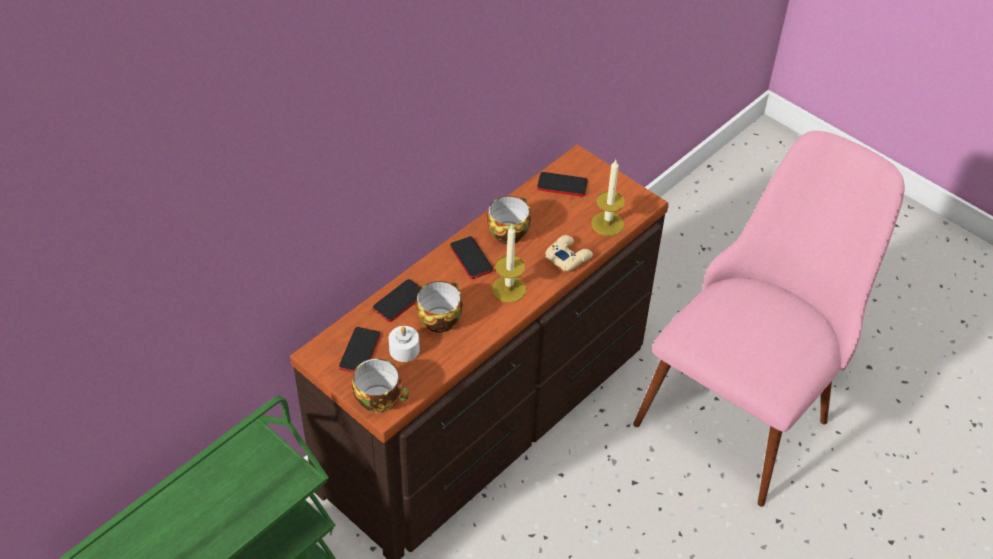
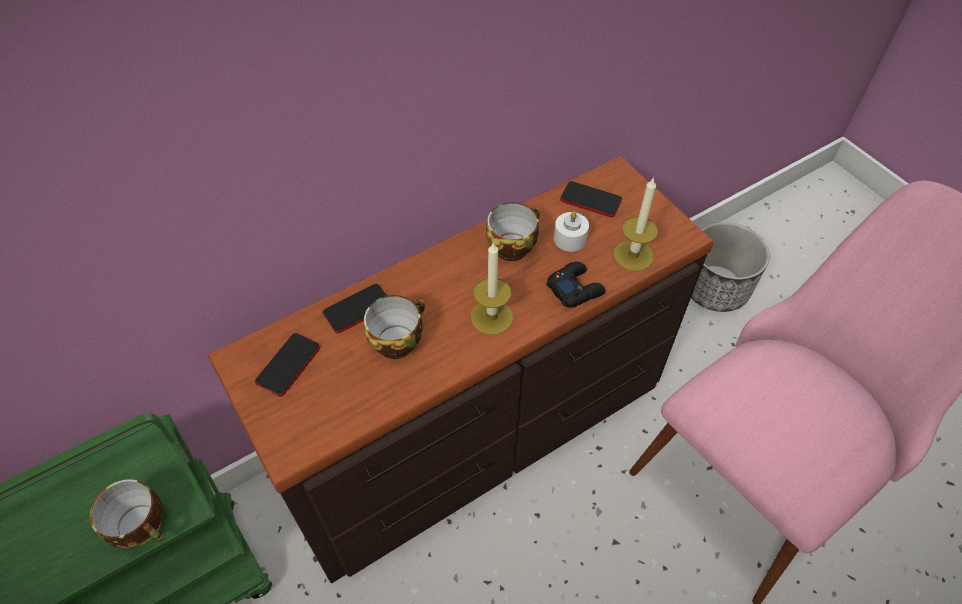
camera: 15 degrees right, 5 degrees up
(380, 399) = (289, 435): cup -> cup (143, 525)
(404, 350) = (341, 373): white candle -> white candle (570, 239)
(471, 258) = (458, 270): phone -> none
(568, 256) = (575, 288): beige game controller -> black game controller
(677, 253) = (715, 288): none -> planter

